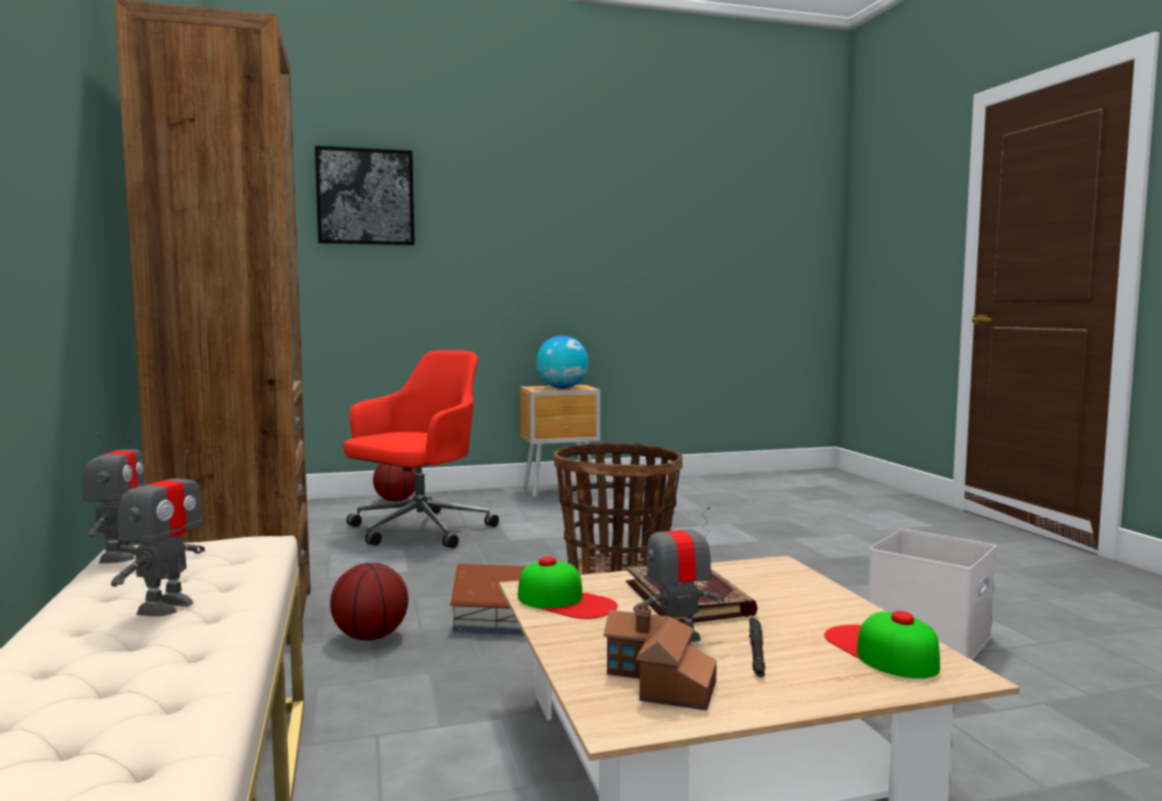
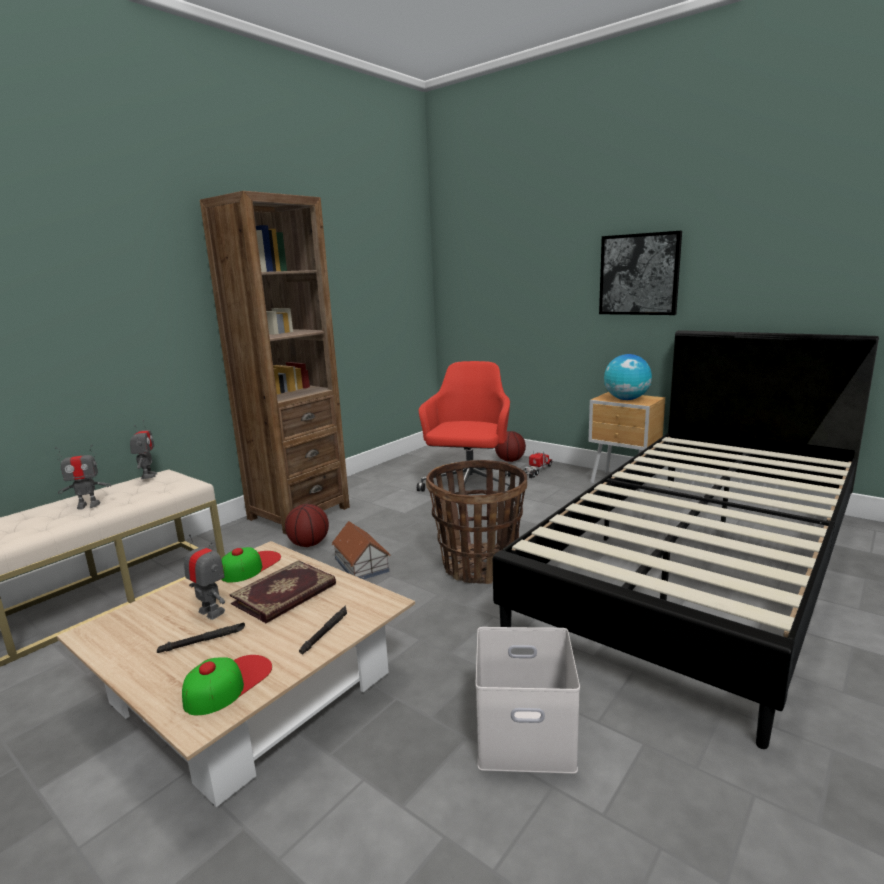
camera: 55 degrees right, 10 degrees up
(119, 556) = (148, 476): toy robot -> toy robot turned 60 degrees counterclockwise
(365, 197) = (507, 242): picture -> picture (639, 274)
(418, 530) = (469, 487): red office chair -> red office chair turned 75 degrees counterclockwise
(452, 501) = (536, 471): none -> toy truck
(566, 601) = (250, 566): cap -> cap turned 150 degrees counterclockwise
(659, 683) = (143, 626): toy house -> none
(754, 521) = (700, 567): none -> black bed
(811, 595) = (325, 632): none -> black flashlight

